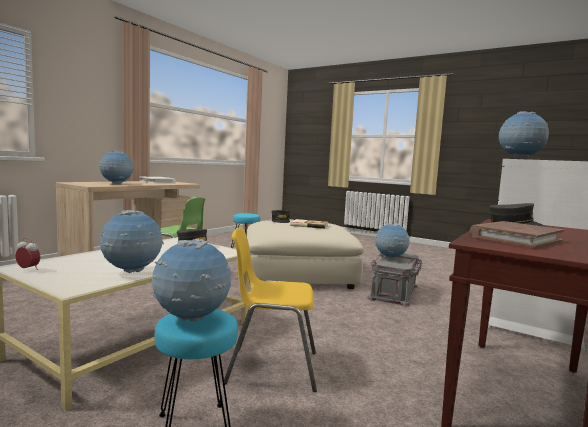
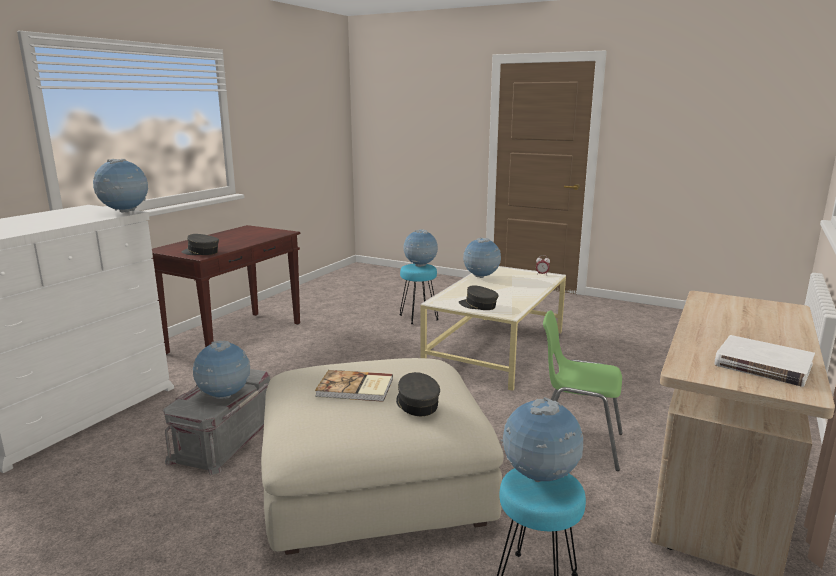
camera: 175 degrees right, 10 degrees up
(116, 184) = (723, 314): globe -> globe (540, 478)
(271, 367) = (389, 340): yellow chair -> none
(515, 238) = (251, 236): brown book -> none

